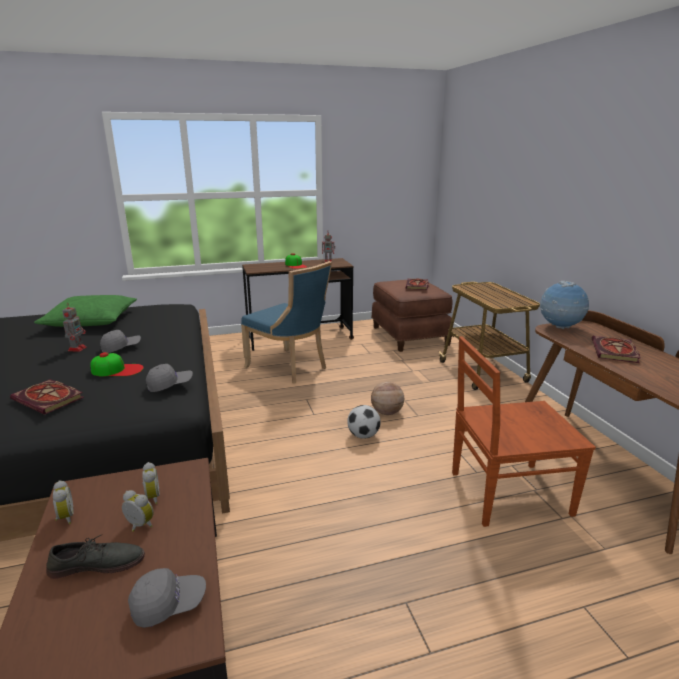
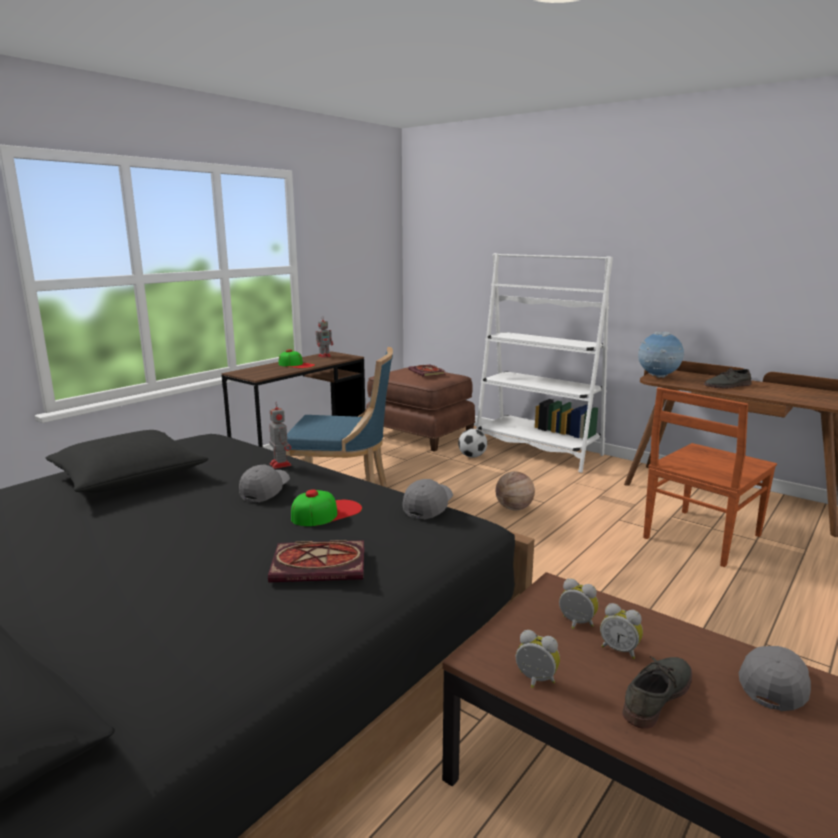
camera: 35 degrees left, 5 degrees down
(77, 348) = (201, 508): toy robot -> toy robot (280, 464)
(91, 321) = (128, 476): green pillow -> black pillow
(139, 526) = (620, 649): alarm clock -> alarm clock turned 135 degrees counterclockwise
(363, 435) = (527, 535): football -> football (472, 456)
(483, 372) = (538, 451): cart -> white bookcase
(615, 352) = (728, 386): book -> grey shoe

